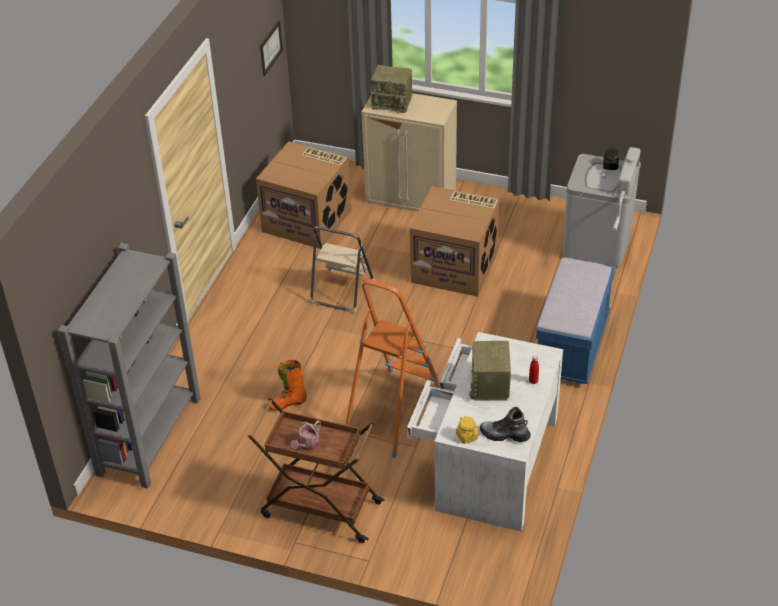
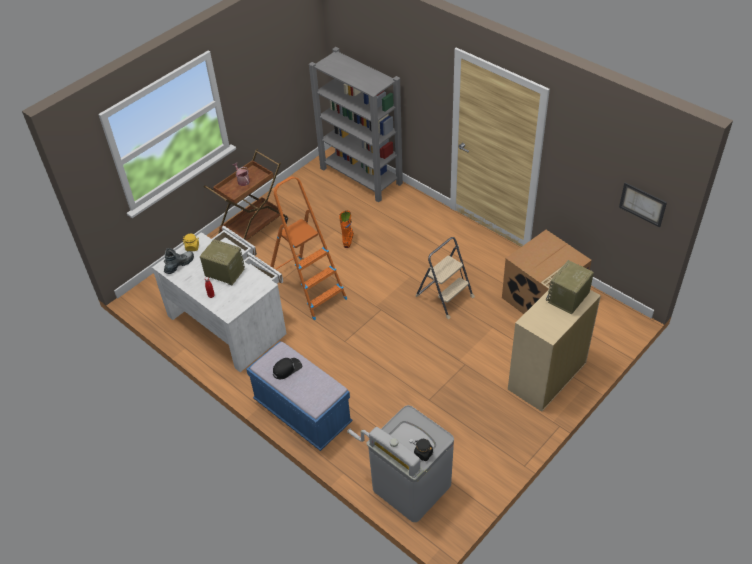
camera: 115 degrees right, 5 degrees up
(455, 267) = (436, 374): cardboard box -> none
(572, 305) = (287, 369): none -> black cap

